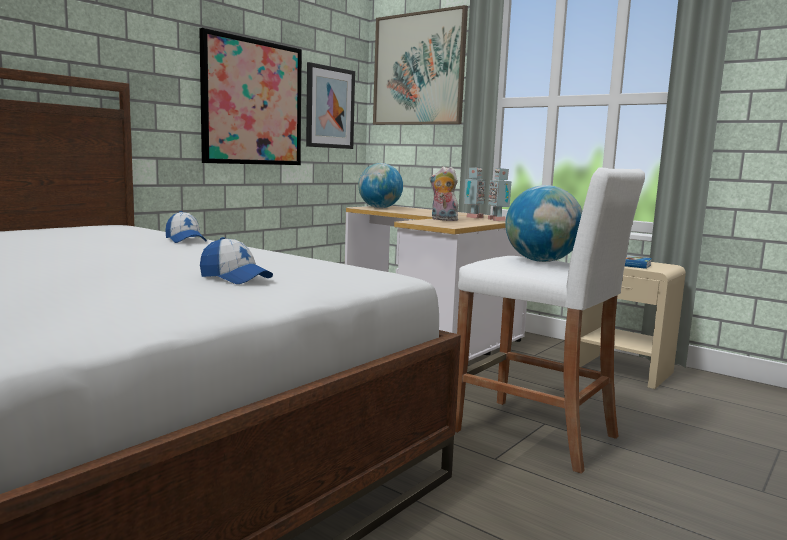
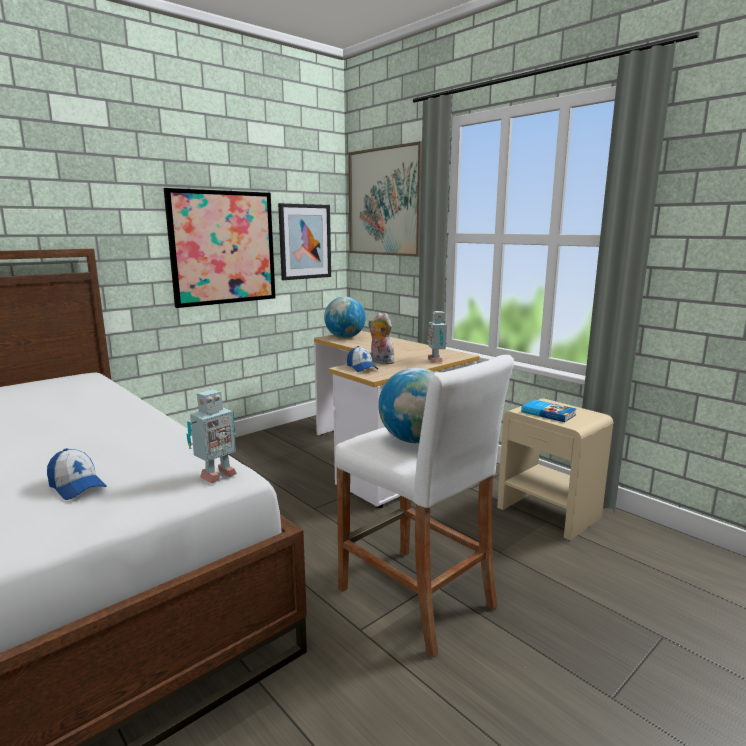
camera: 10 degrees right, 5 degrees up
(185, 240) = (112, 405): cap -> cap (362, 368)
(472, 217) = (416, 355): toy robot -> toy robot (216, 475)

